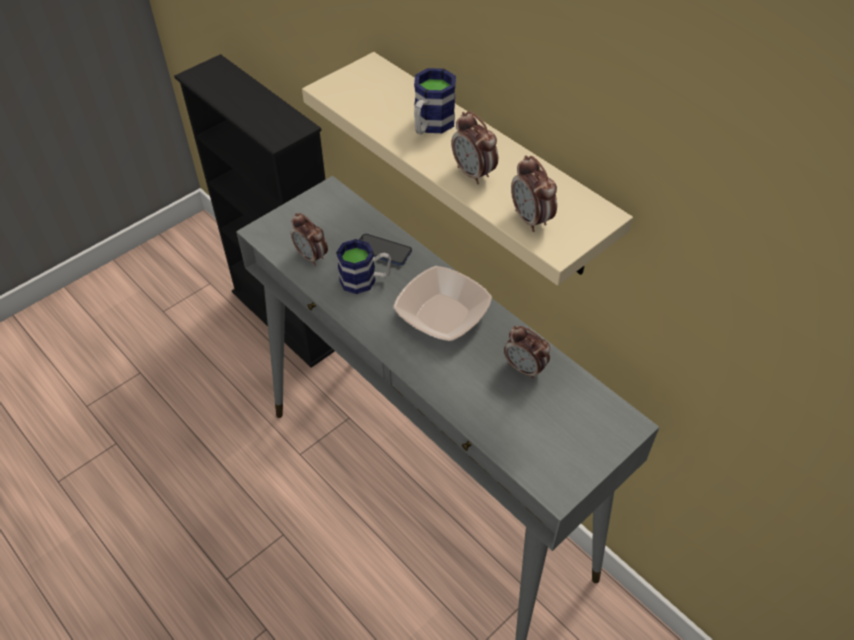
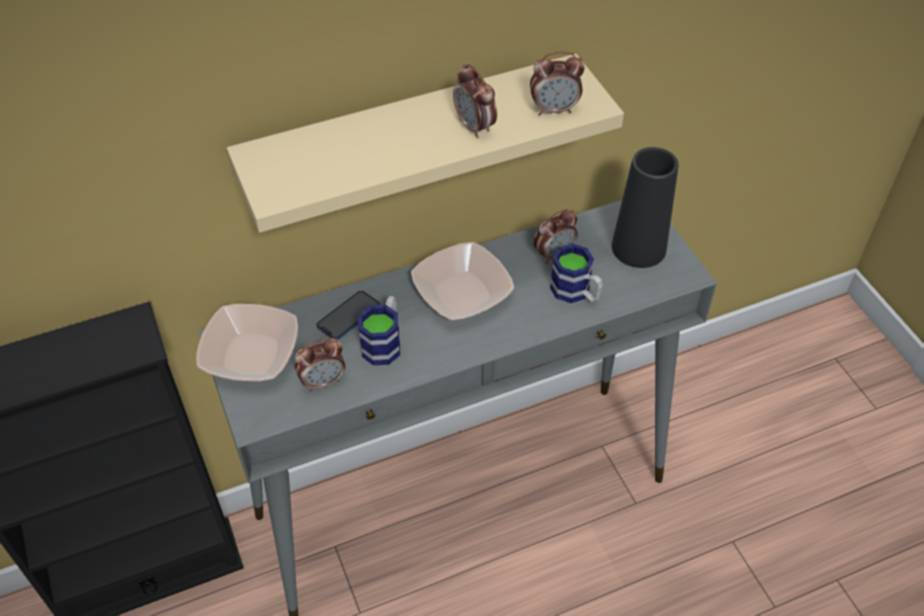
camera: 70 degrees left, 0 degrees up
(322, 209) = (251, 354): none -> bowl
(430, 126) = (386, 136): mug -> mug (576, 293)
(473, 173) = (475, 127): alarm clock -> alarm clock turned 75 degrees clockwise
(572, 437) = (638, 247): none -> black vase

